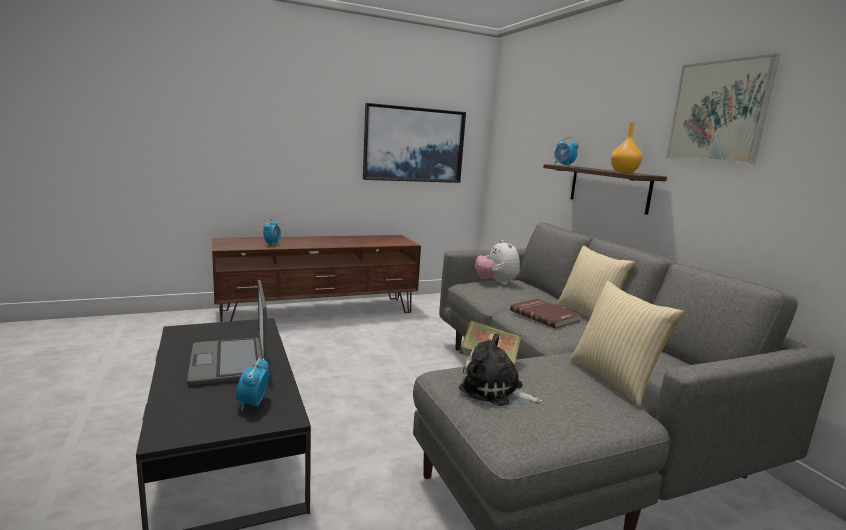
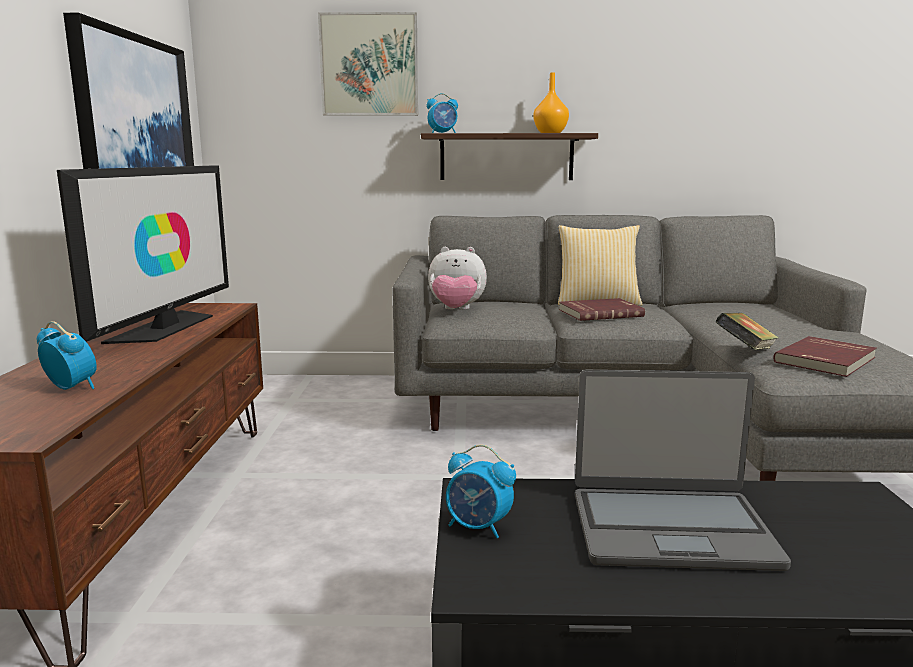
camera: 65 degrees left, 0 degrees up
(253, 404) = (835, 515): alarm clock -> alarm clock (478, 527)
(360, 241) = (165, 327): none -> television
(495, 390) = (827, 360): plush toy -> red book
(615, 380) = (779, 324): pillow -> none
(718, 111) = (640, 62): picture -> picture (369, 65)

